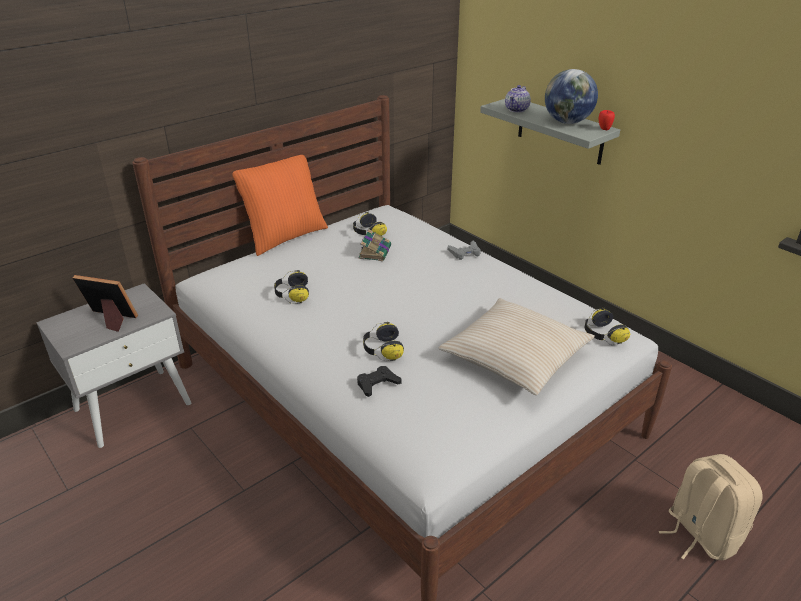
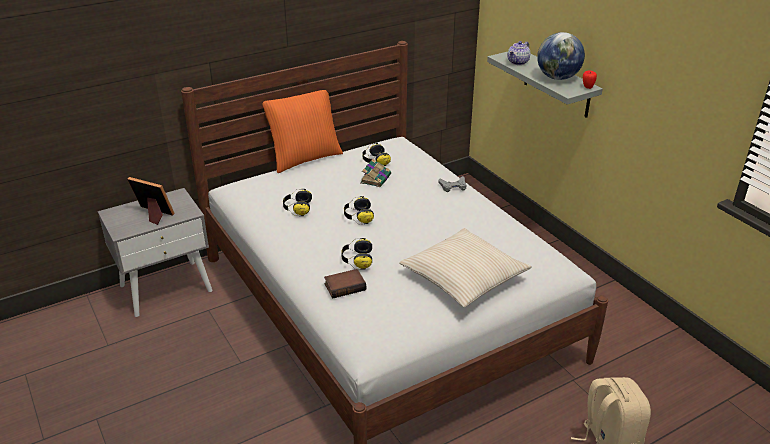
camera: 10 degrees right, 0 degrees up
(377, 384) = (345, 286): black game controller -> book
(602, 335) = (545, 267): headphones -> headphones (358, 217)

